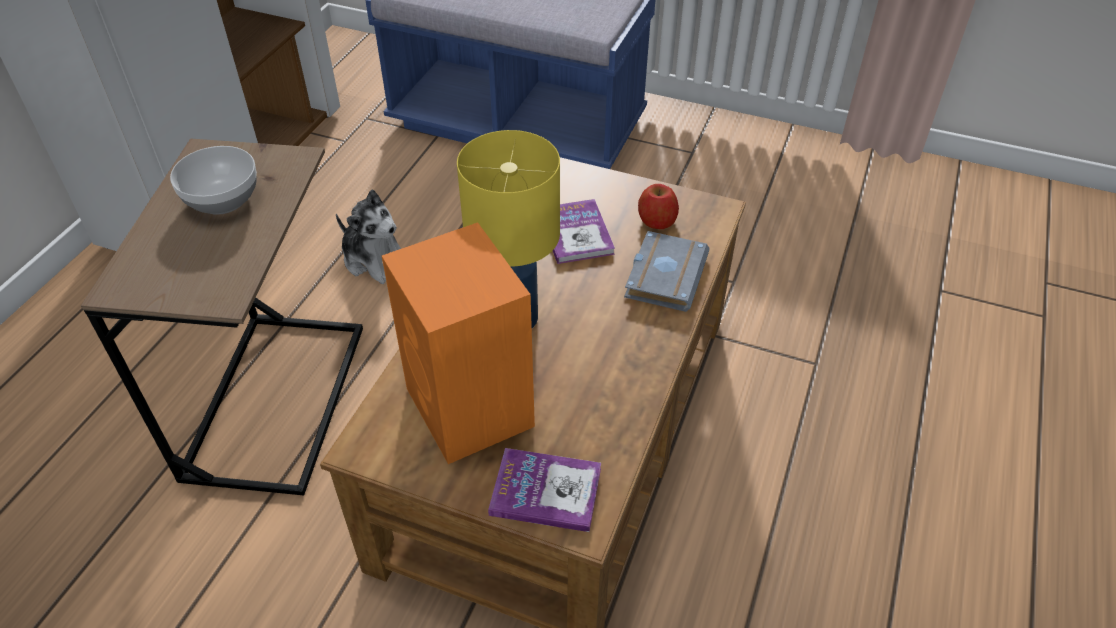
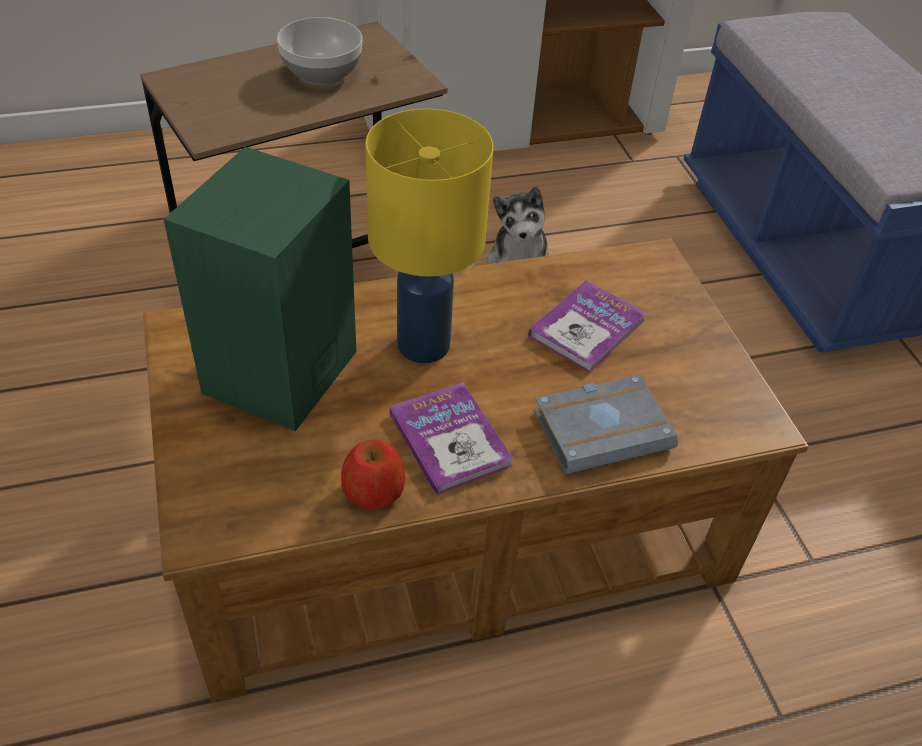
camera: 50 degrees right, 0 degrees up
(471, 410) = (278, 374): orange speaker -> green speaker
(546, 491) = (220, 482): book -> book (449, 439)
(656, 220) = (681, 381): apple -> apple (374, 490)

